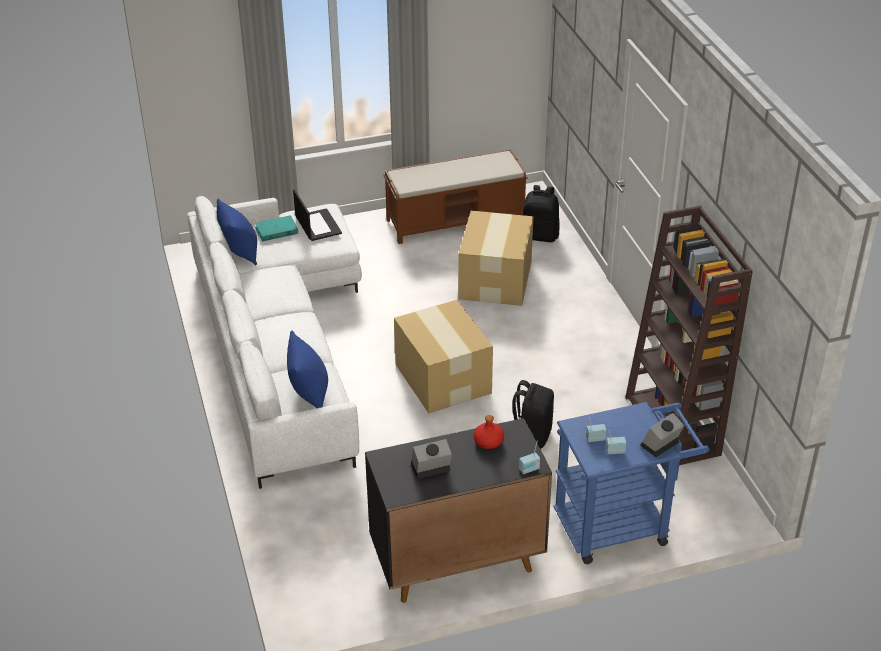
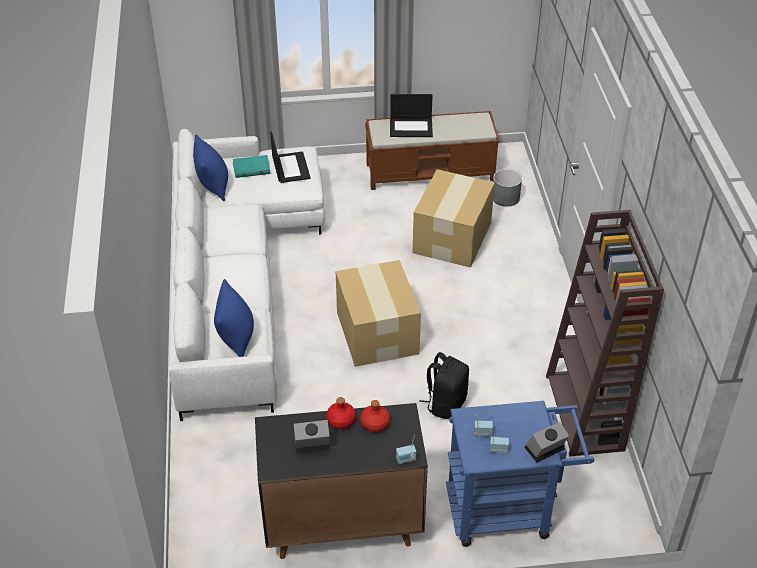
camera: 10 degrees right, 5 degrees up
(434, 173) = (411, 127): none -> laptop
(454, 443) = (341, 420): none -> red bottle
(540, 236) = (506, 197): black backpack -> grey planter

